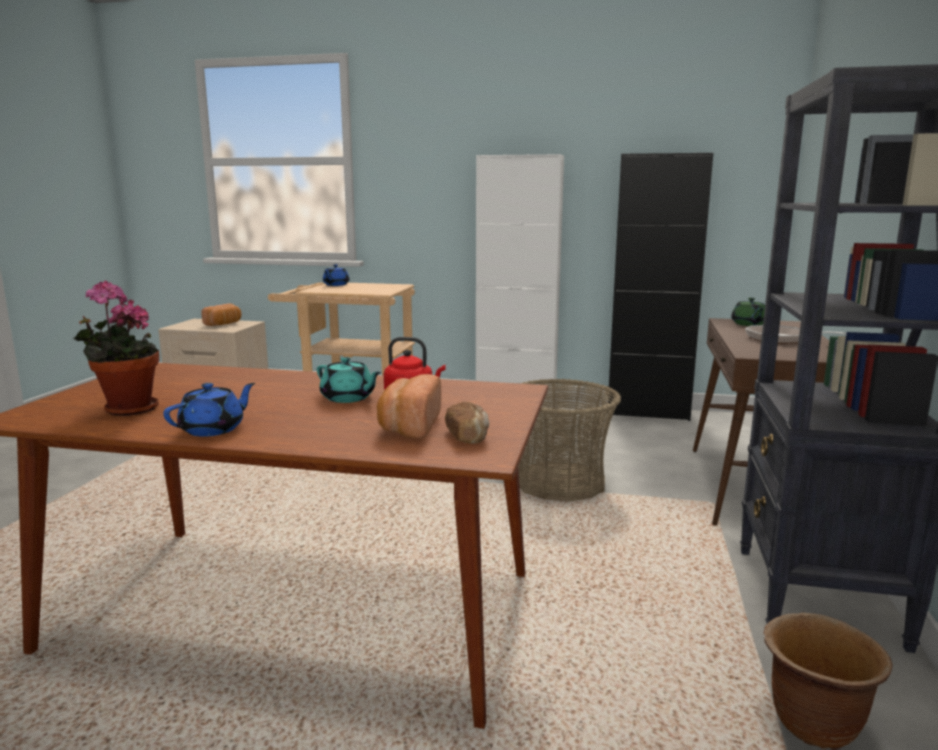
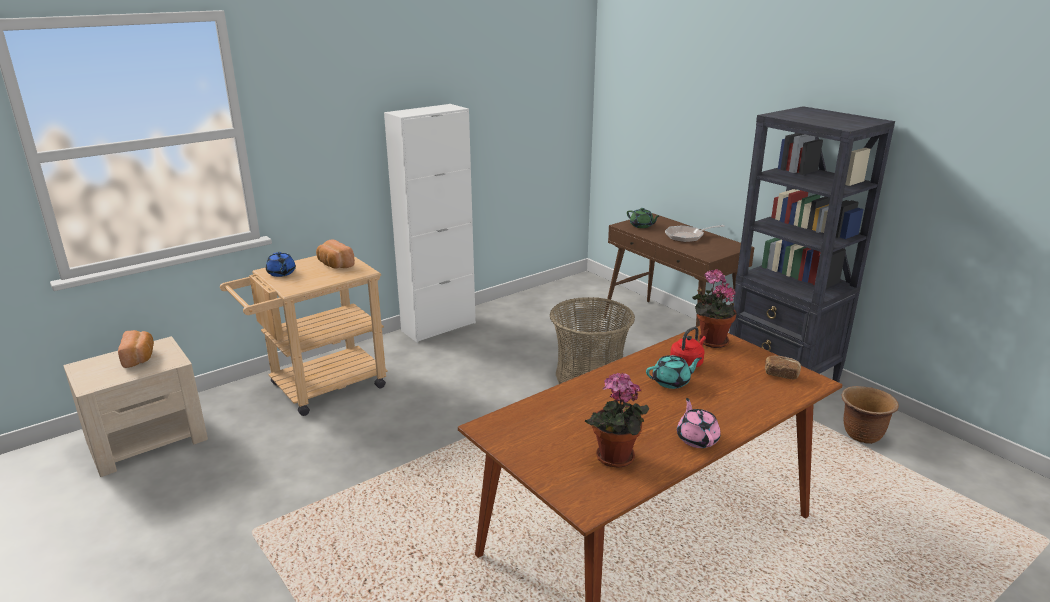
camera: 50 degrees left, 10 degrees up
(213, 429) = (697, 438): blue teapot -> pink teapot
(409, 426) = (749, 383): bread -> bread (334, 265)
(496, 394) = (710, 341): none -> potted plant
(647, 412) = (527, 297): black cabinet -> none

